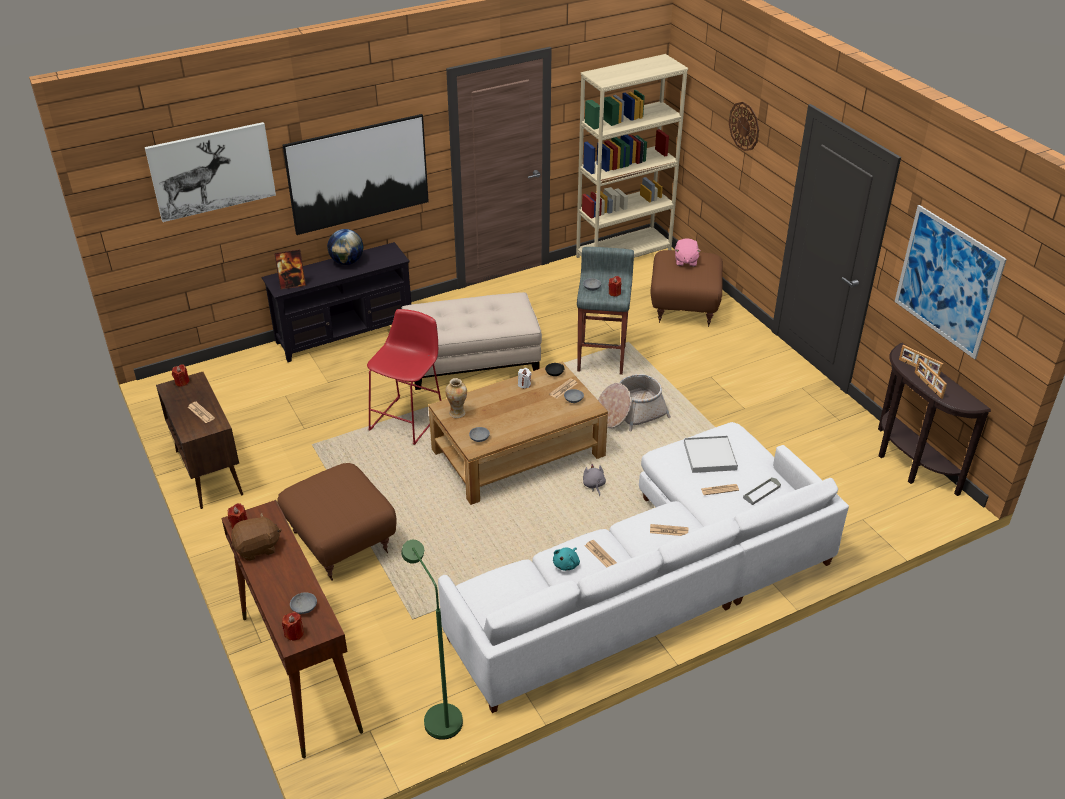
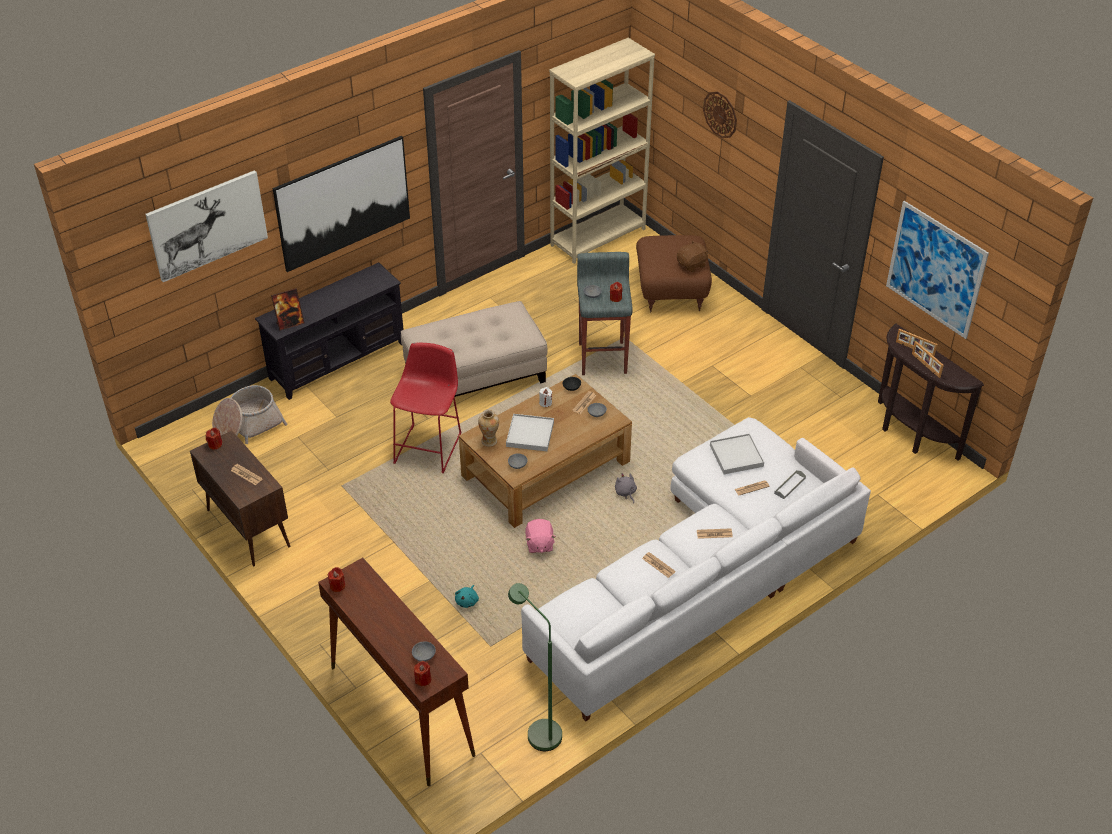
camera: 10 degrees left, 5 degrees up
(257, 548) = (362, 606): brown plush toy -> brown plush toy (692, 265)
(341, 542) = (401, 582): brown ottoman -> none
(347, 262) = (337, 291): globe -> none
(500, 411) = (530, 434): none -> white tray
(567, 564) = (630, 578): turquoise plush toy -> turquoise plush toy (467, 601)
(630, 414) = (643, 414): basket -> basket (248, 425)
(685, 261) = (670, 248): pink plush toy -> pink plush toy (539, 544)

